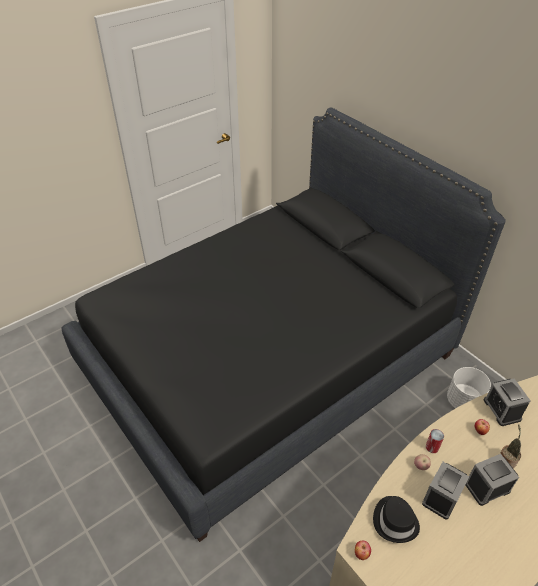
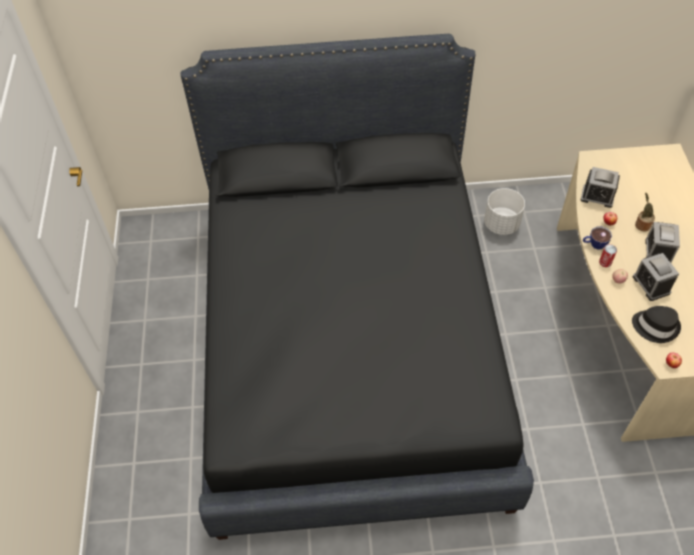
camera: 55 degrees left, 10 degrees up
(444, 430) = (594, 244): none -> cup

